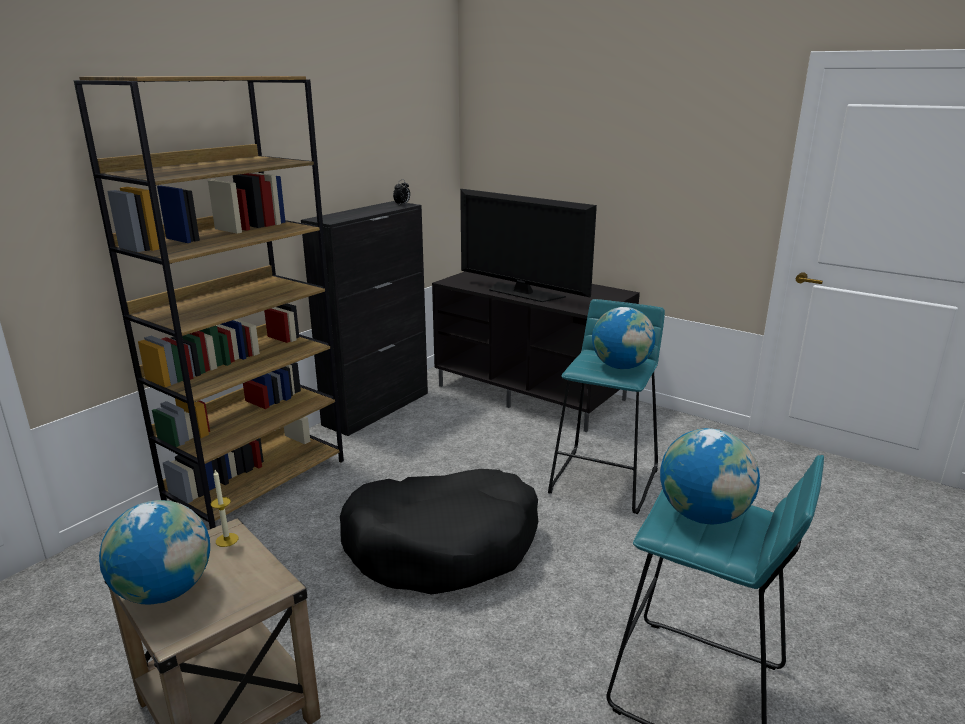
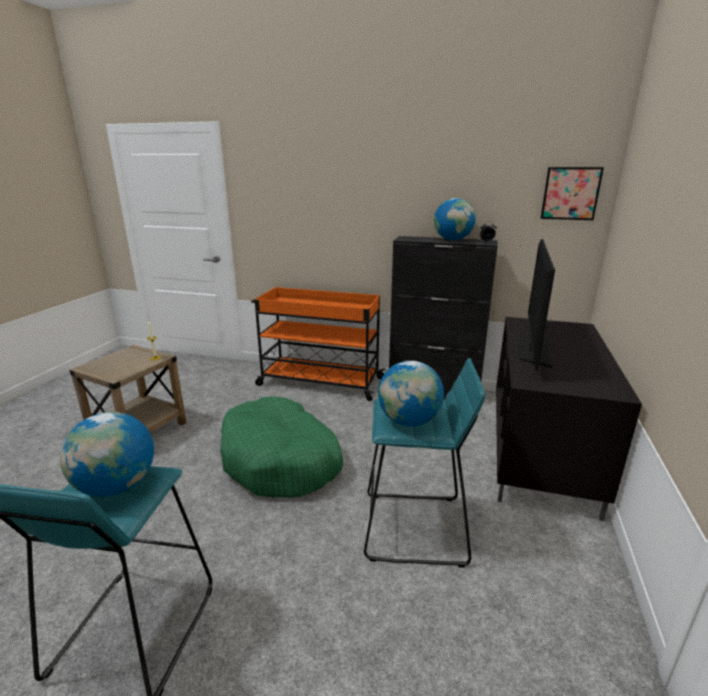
camera: 70 degrees right, 0 degrees up
(165, 591) = (117, 357): globe -> globe (452, 240)
(258, 481) = (319, 381): brown bookcase -> orange cart
(433, 139) = (570, 193): none -> picture
(443, 545) = (281, 460): black dog bed -> green dog bed

